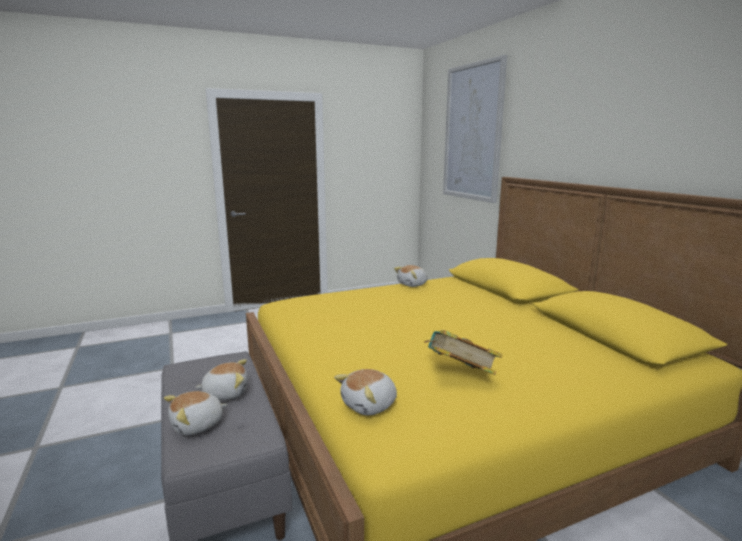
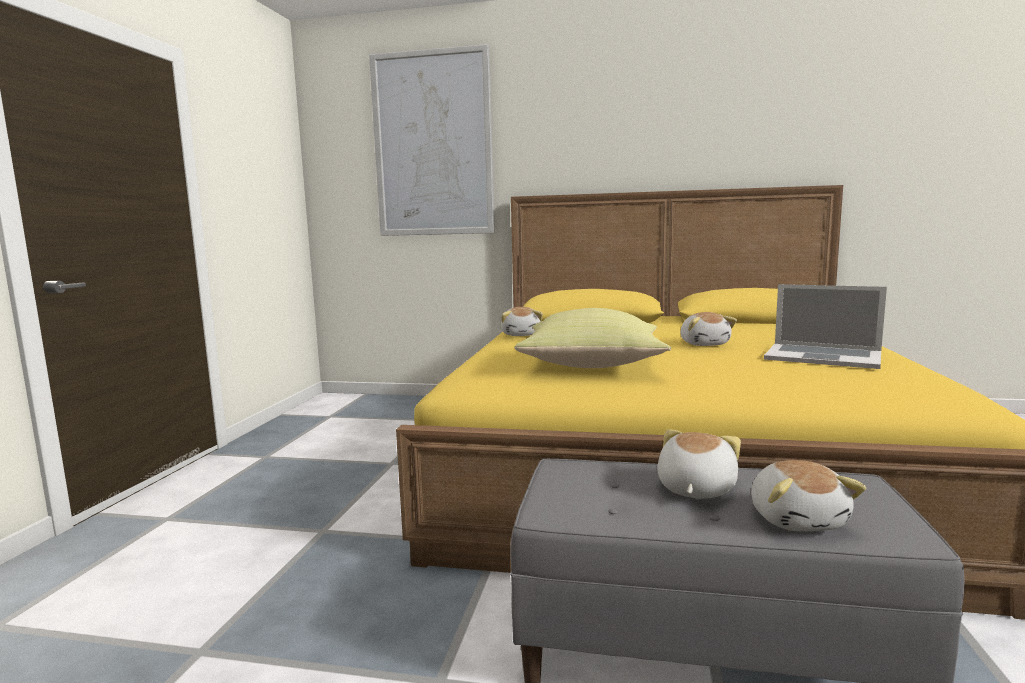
camera: 55 degrees left, 5 degrees down
(345, 316) = (593, 365): none -> yellow pillow
(370, 405) = (878, 390): plush toy -> plush toy (704, 344)
(459, 375) = (823, 356): book -> laptop

